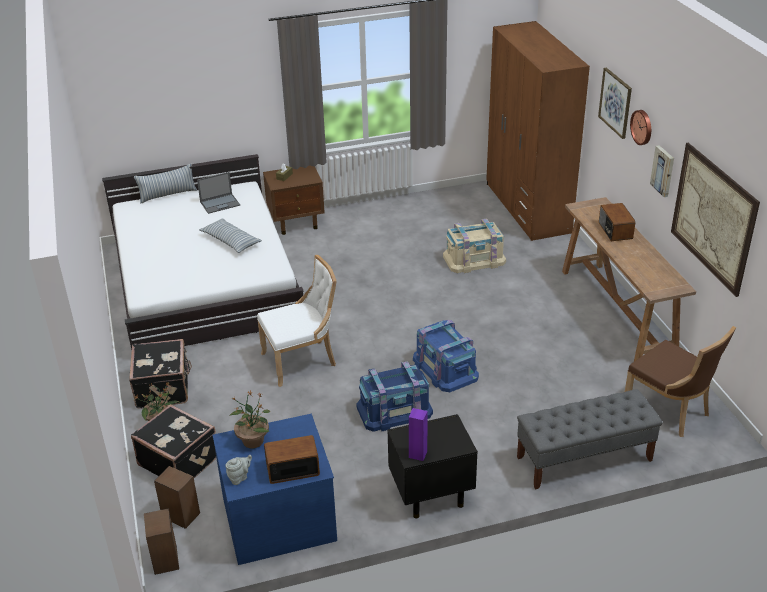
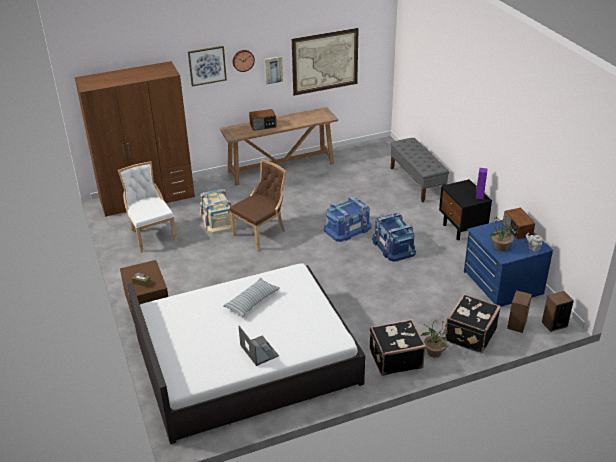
camera: 95 degrees left, 0 degrees up
(168, 195) = (161, 359): pillow -> none
(220, 203) = (184, 318): laptop -> laptop (258, 350)
(302, 360) = (349, 290): white chair -> white chair (151, 235)
(670, 411) = (372, 156): brown chair -> brown chair (261, 233)

